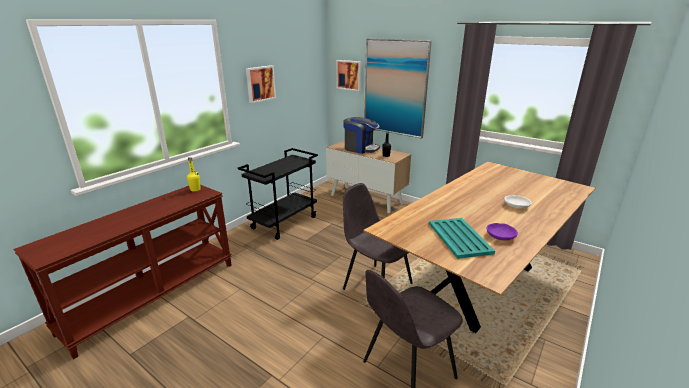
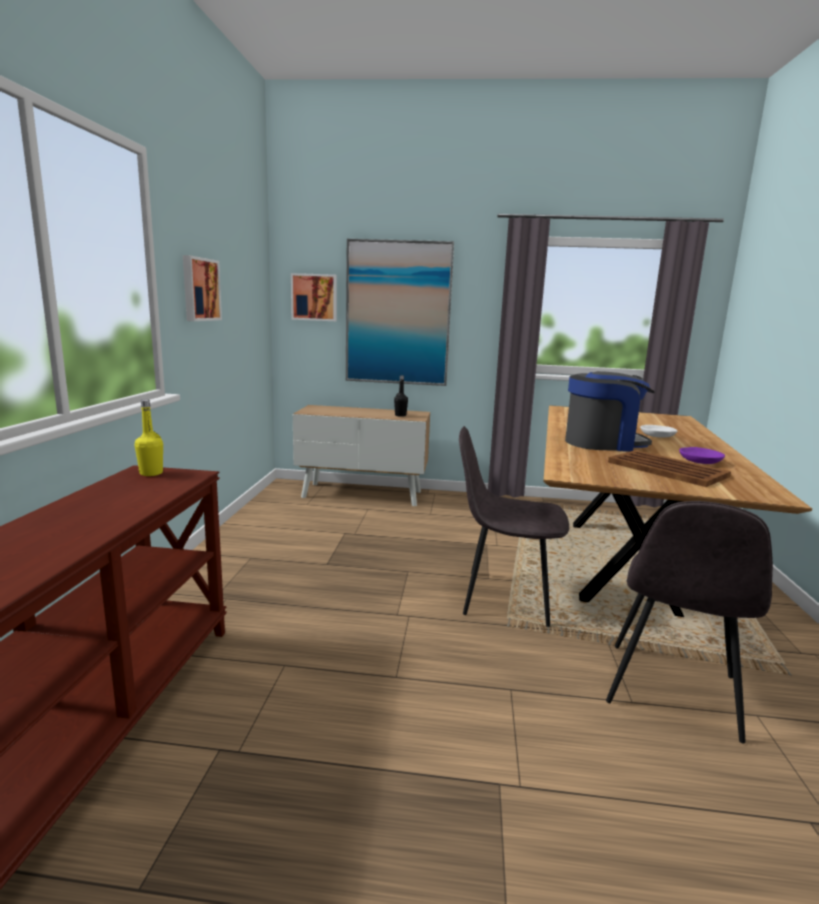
camera: 30 degrees left, 10 degrees down
(284, 222) = (260, 546): black cart -> none
(360, 148) = (350, 411): coffee machine -> coffee machine (603, 443)
(459, 238) = (667, 469): turquoise tray -> brown tray

